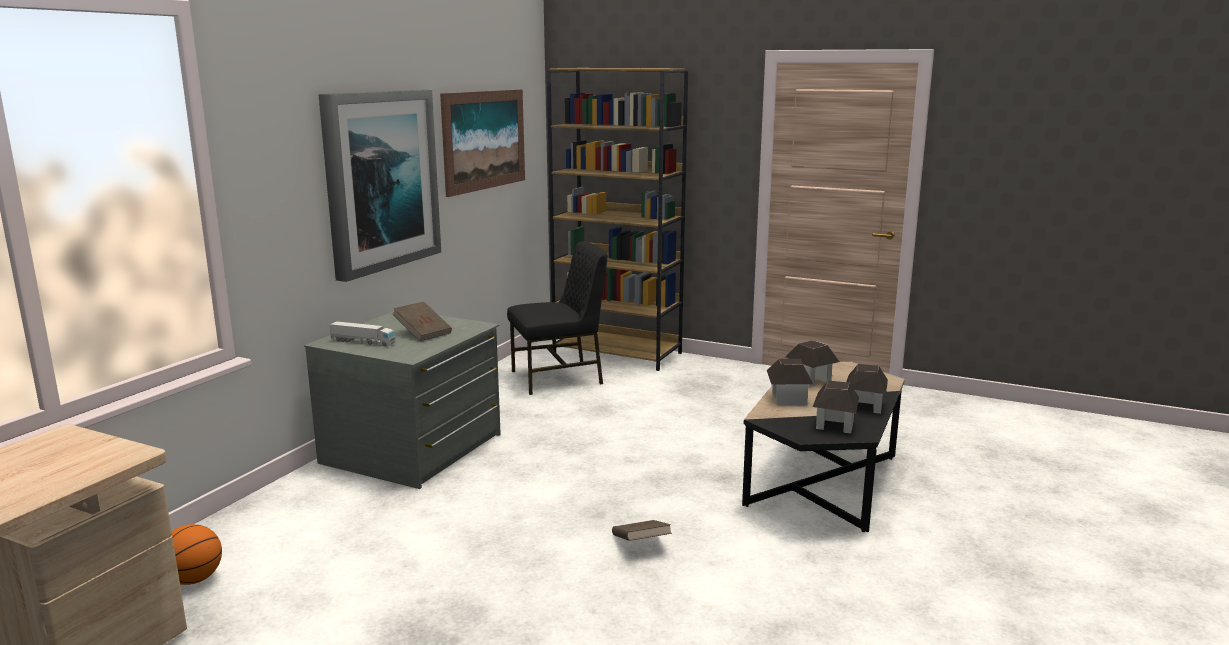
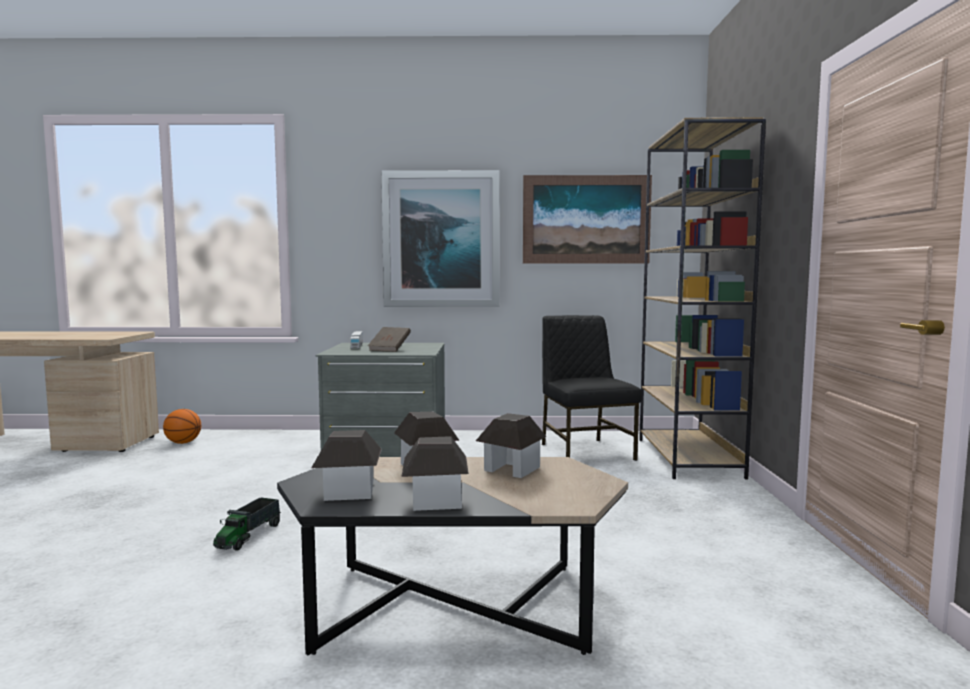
camera: 65 degrees right, 10 degrees down
(559, 378) = (585, 451): black chair -> black chair turned 150 degrees counterclockwise
(640, 544) = (248, 536): brown book -> toy truck

